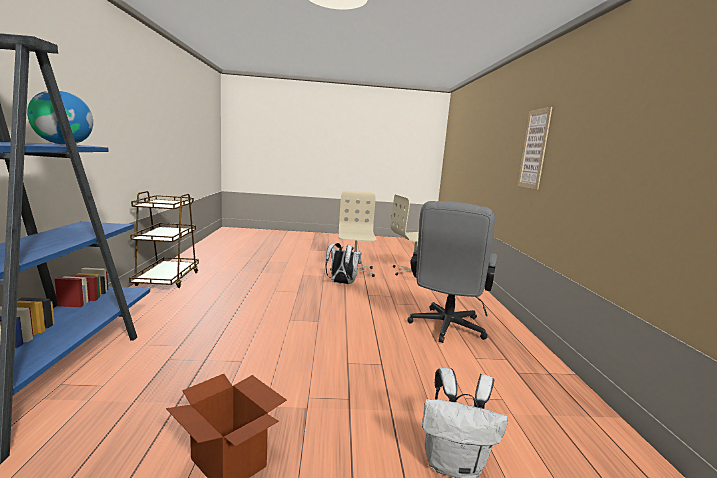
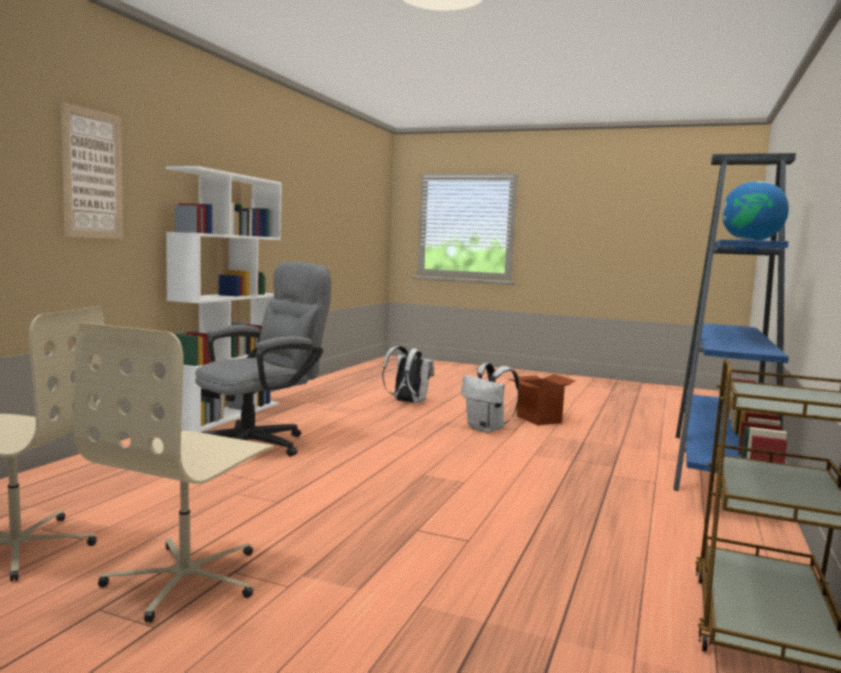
camera: 155 degrees left, 5 degrees down
(341, 283) = (289, 539): white backpack -> white backpack (487, 429)
(542, 361) = (227, 414): none -> white bookcase

